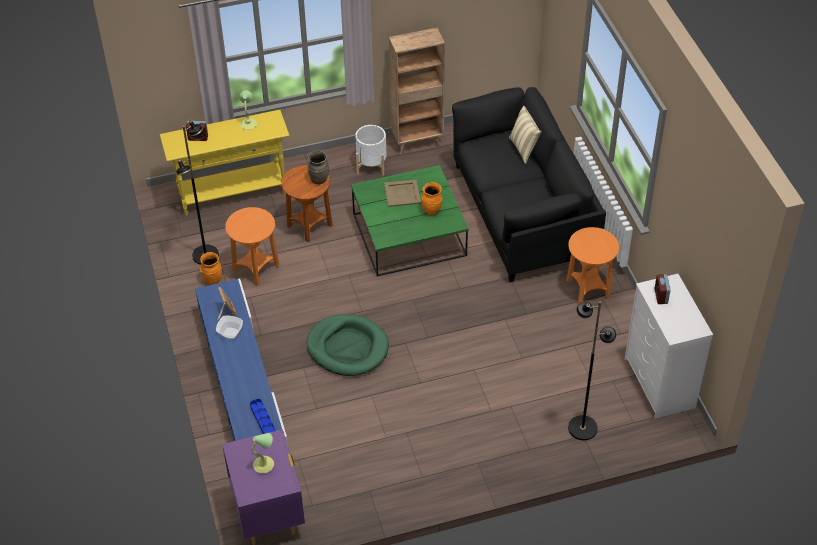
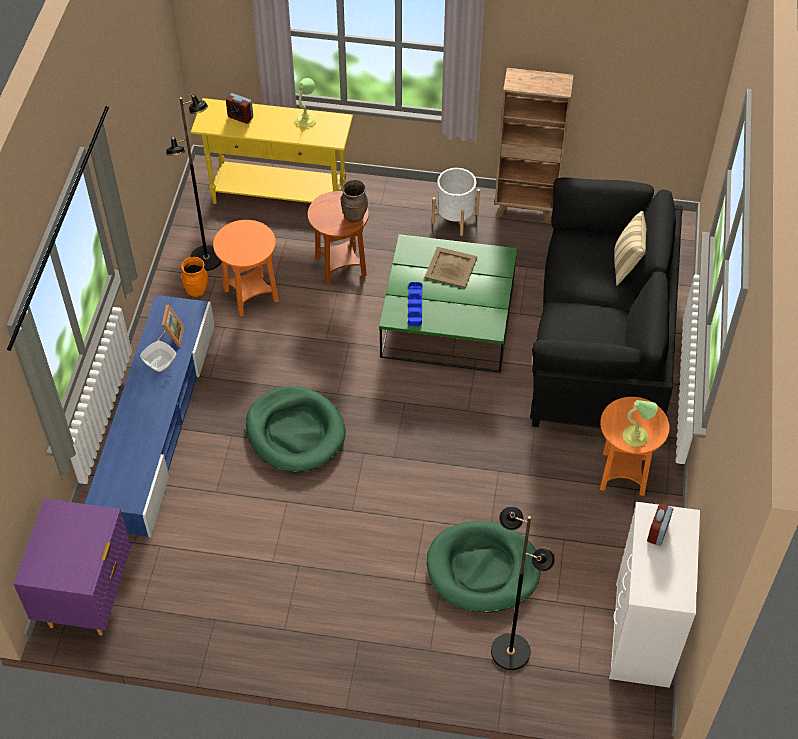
camera: 25 degrees right, 5 degrees up
(262, 419) = (131, 483): blue tray -> blue tray (415, 306)
(264, 465) = (73, 545): table lamp -> table lamp (636, 437)
(431, 210) = (473, 302): orange vase -> none
(533, 385) = (482, 569): none -> green dog bed

